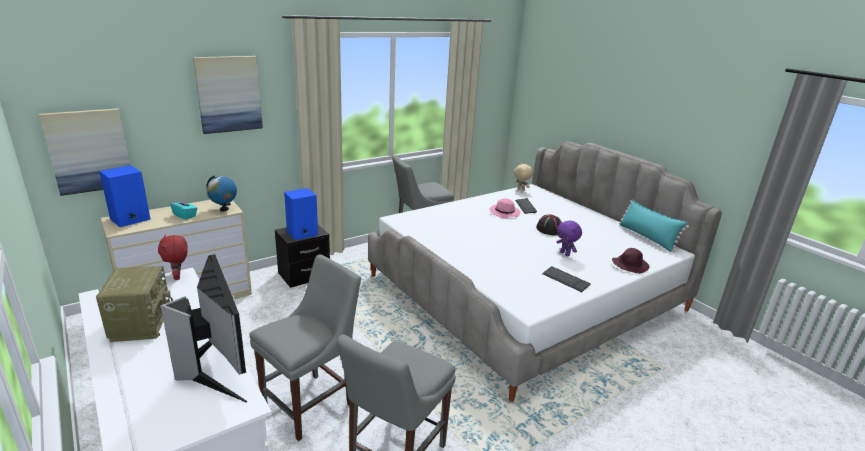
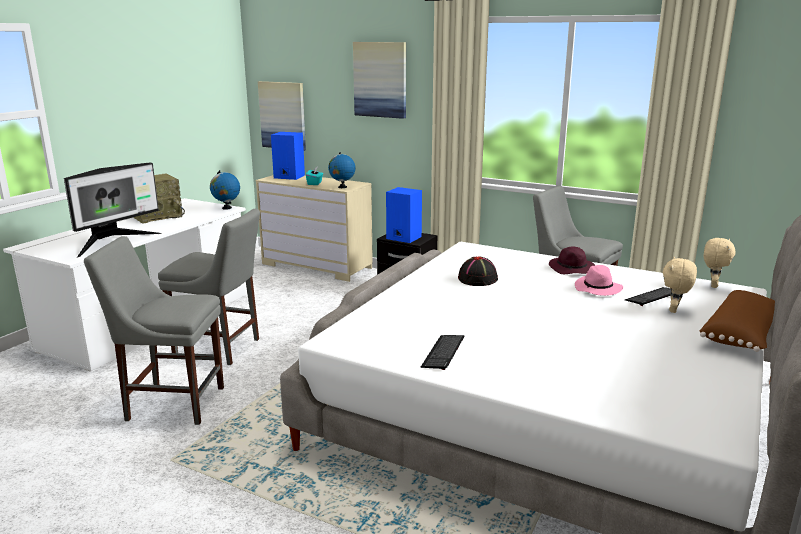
camera: 65 degrees right, 5 degrees down
(178, 277) = (226, 208): red plush toy -> globe
(545, 209) = (674, 310): none -> beige plush toy
(549, 229) = (598, 322): black hat -> black hat (478, 279)
(565, 254) = (530, 343): purple plush toy -> none
(581, 208) = (742, 334): none -> brown pillow
(630, 265) = (573, 397): purple hat -> purple hat (572, 269)
(647, 237) = (735, 406): turquoise pillow -> none

